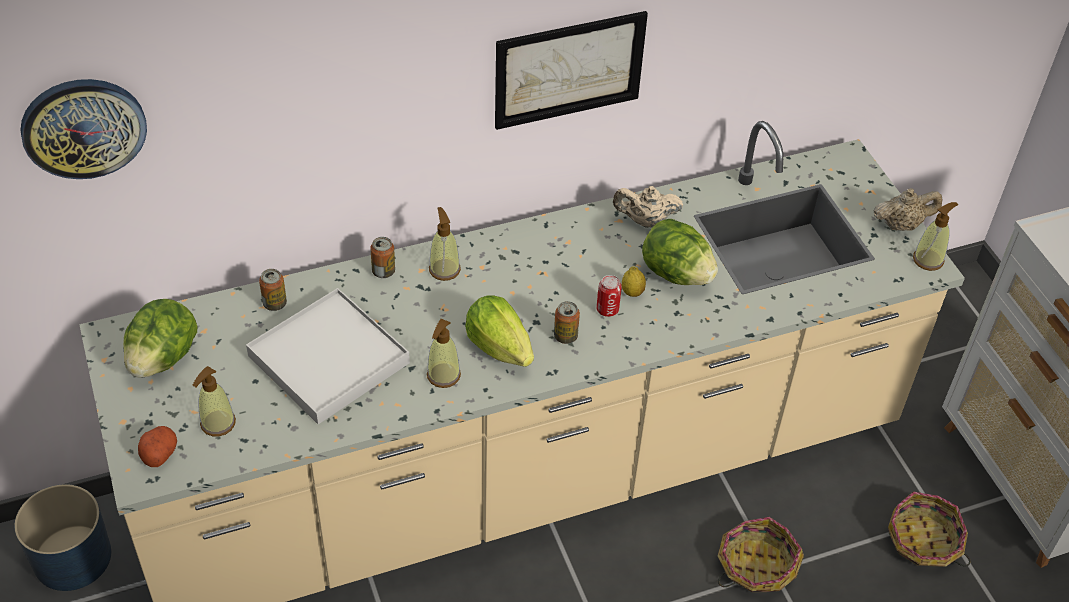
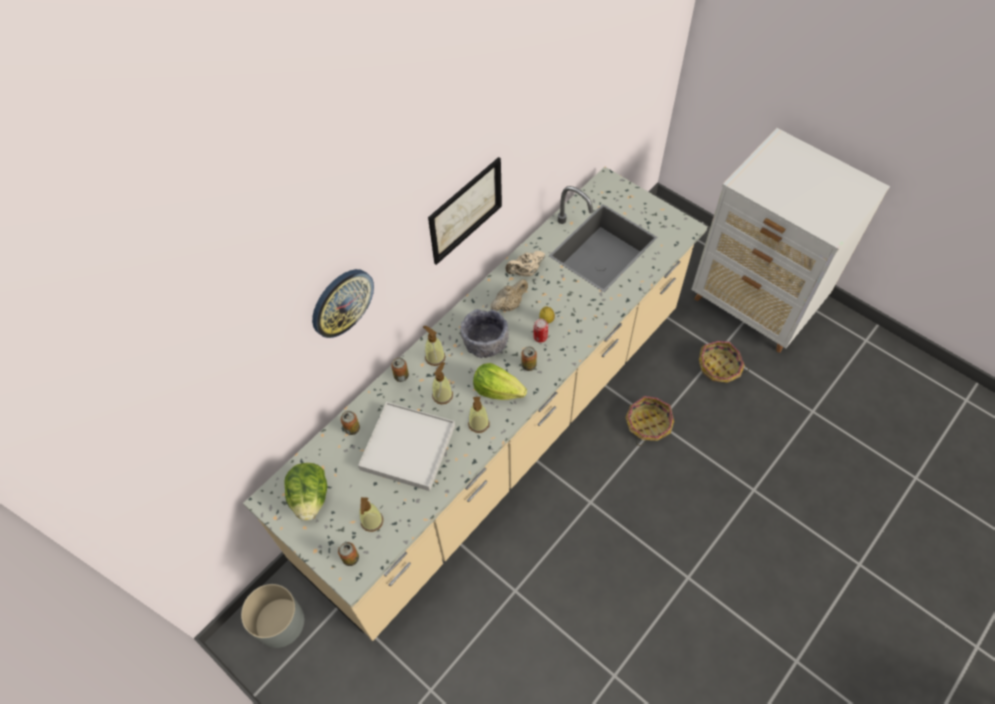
camera: 25 degrees left, 10 degrees up
(72, 557) = (279, 622): blue planter -> grey planter
(84, 127) = (217, 398): wall clock -> wall clock (341, 302)
(159, 453) = (351, 558): potato -> can
(525, 281) = (485, 342): none -> grey bowl
(676, 273) = (562, 296): lettuce -> none
(901, 225) = (658, 209): beige teapot -> beige teapot (509, 304)
(928, 260) = (683, 224): soap dispenser -> soap dispenser (442, 395)

